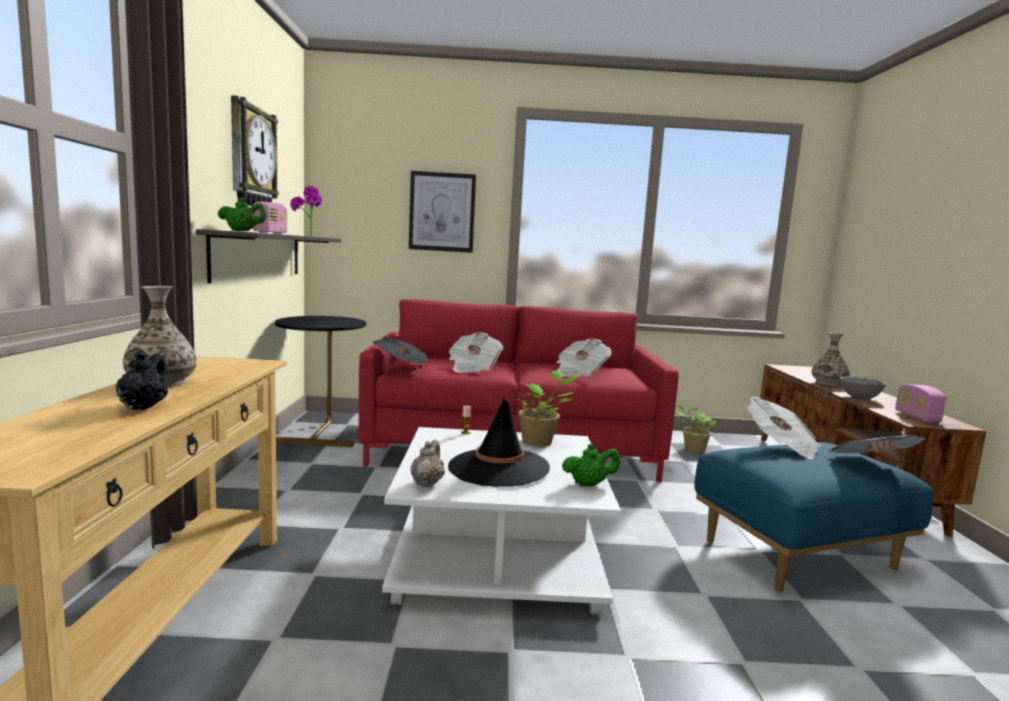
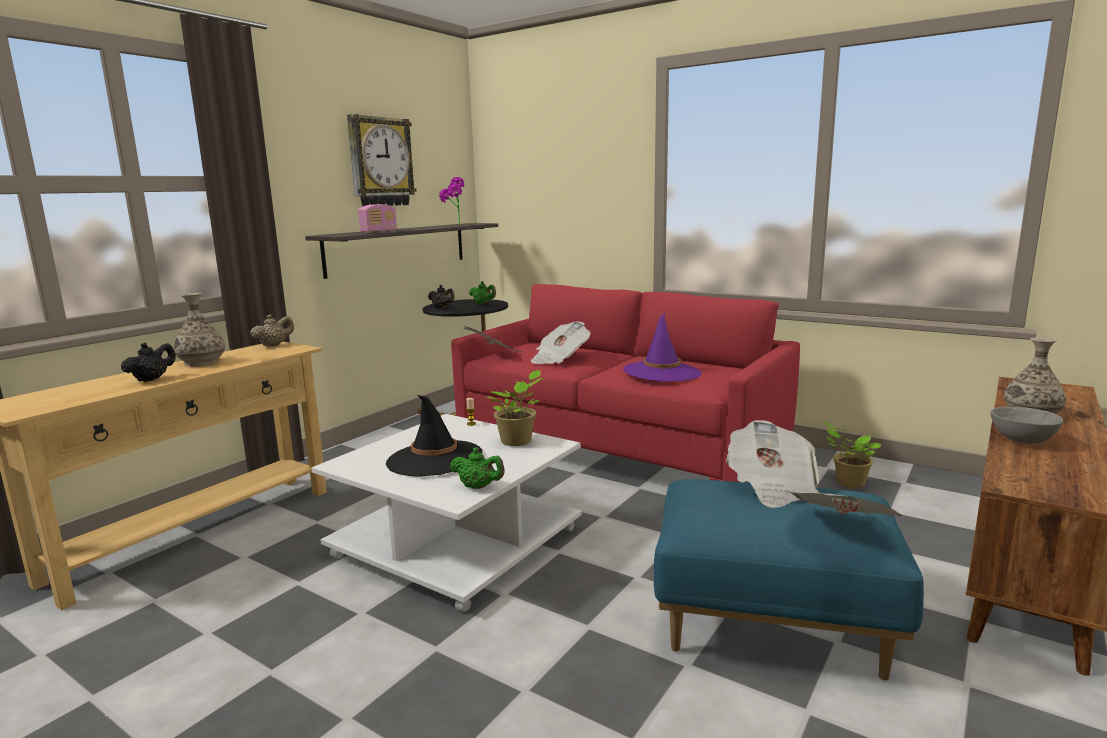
camera: 35 degrees right, 5 degrees up
(242, 231) = (339, 234): green teapot -> green teapot (483, 303)
(302, 323) = (442, 308): none -> black teapot
(427, 483) = (357, 462): beige teapot -> beige teapot (274, 345)
(442, 212) = (588, 188): picture -> none
(579, 373) = (662, 372): newspaper -> purple hat
(917, 417) = (1046, 480): radio -> none

